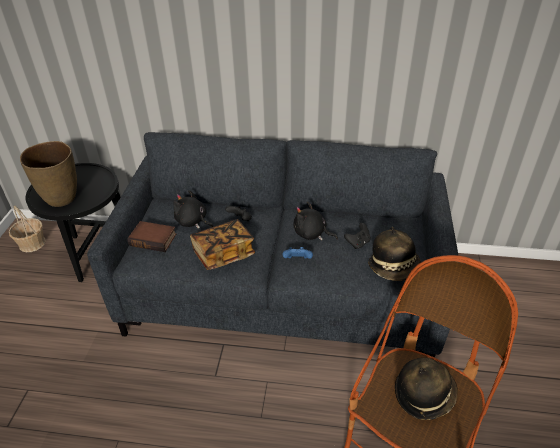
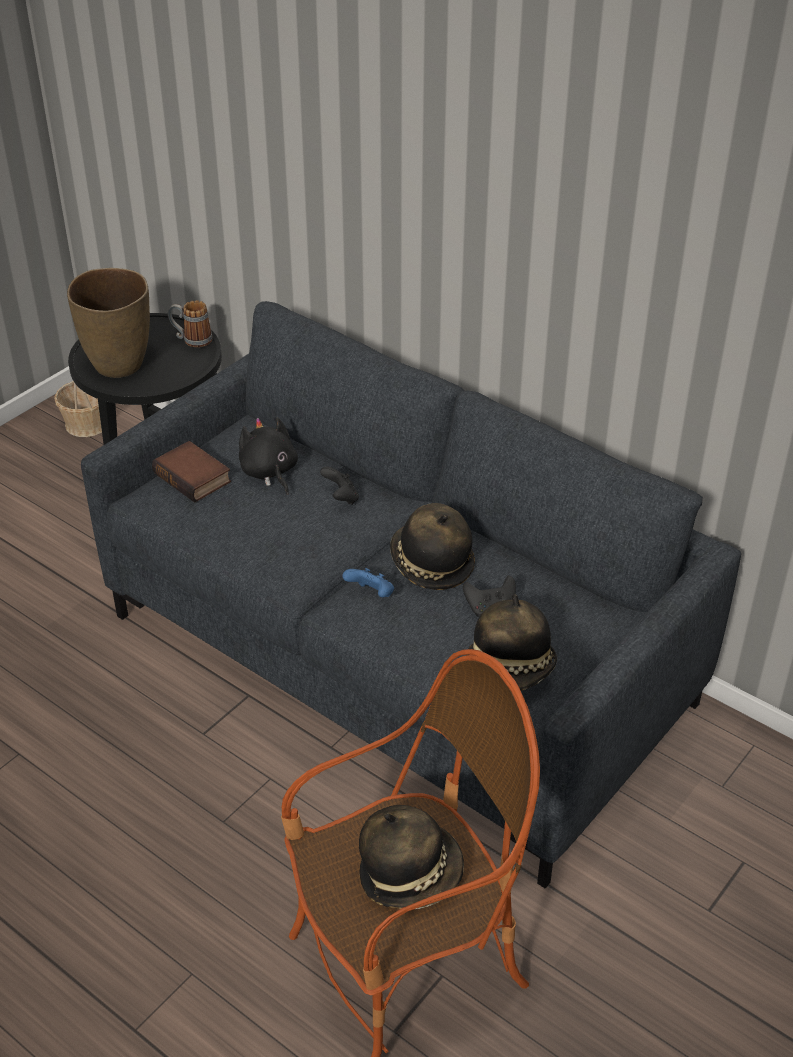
camera: 30 degrees right, 0 degrees up
(94, 172) = (192, 340): none -> mug
(223, 253) = (272, 539): book -> none
(311, 234) = (430, 564): black plush toy -> hat

